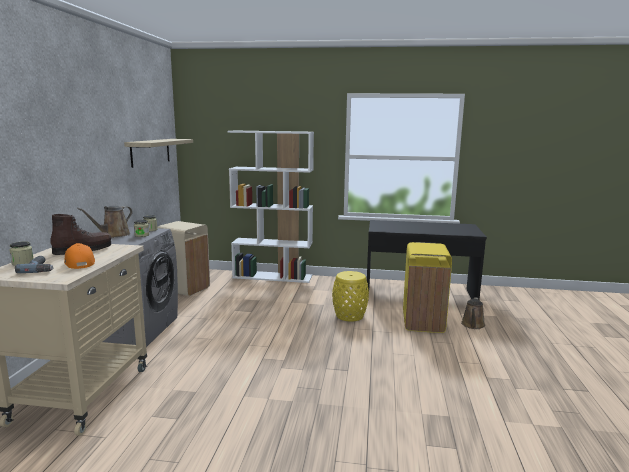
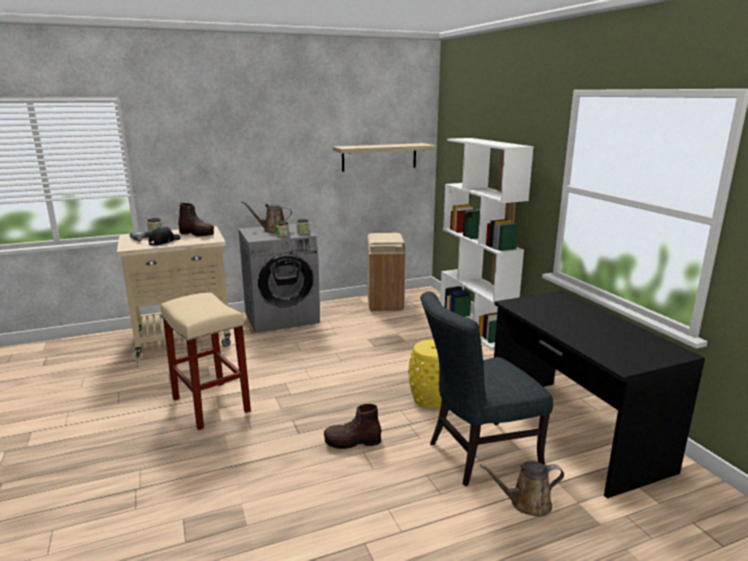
camera: 60 degrees right, 5 degrees up
(79, 263) = (164, 241): orange cap -> black cap
(256, 401) = (210, 404): none -> beige stool
(377, 353) = (352, 442): none -> brown boot
(422, 323) = (477, 455): yellow trash can -> grey chair

